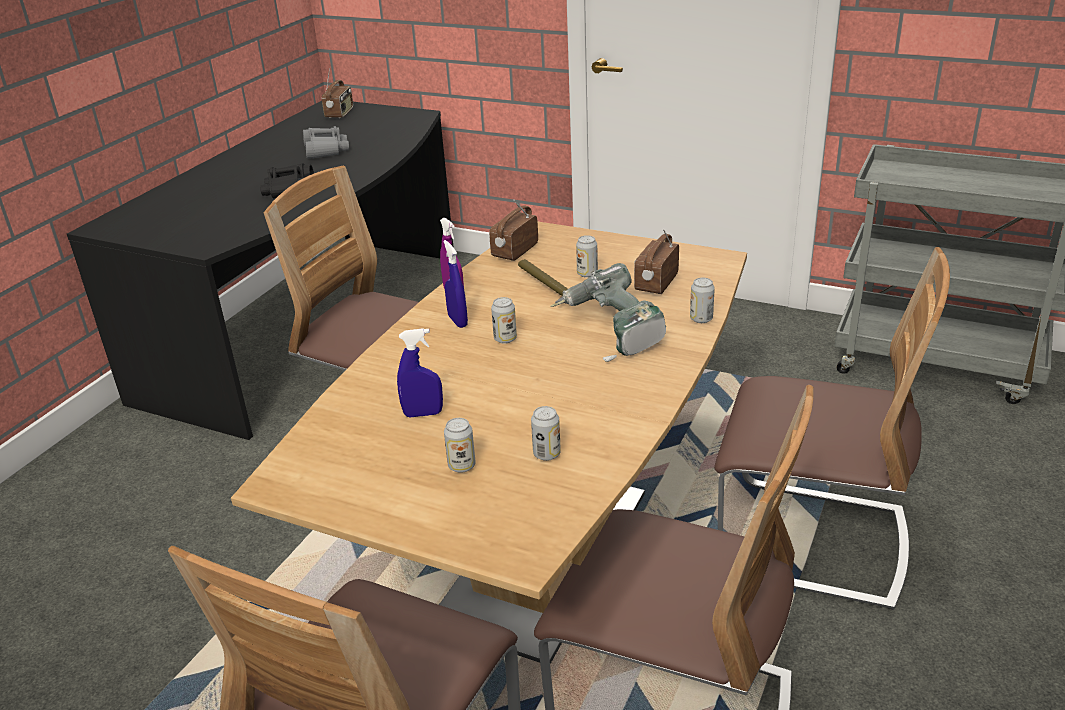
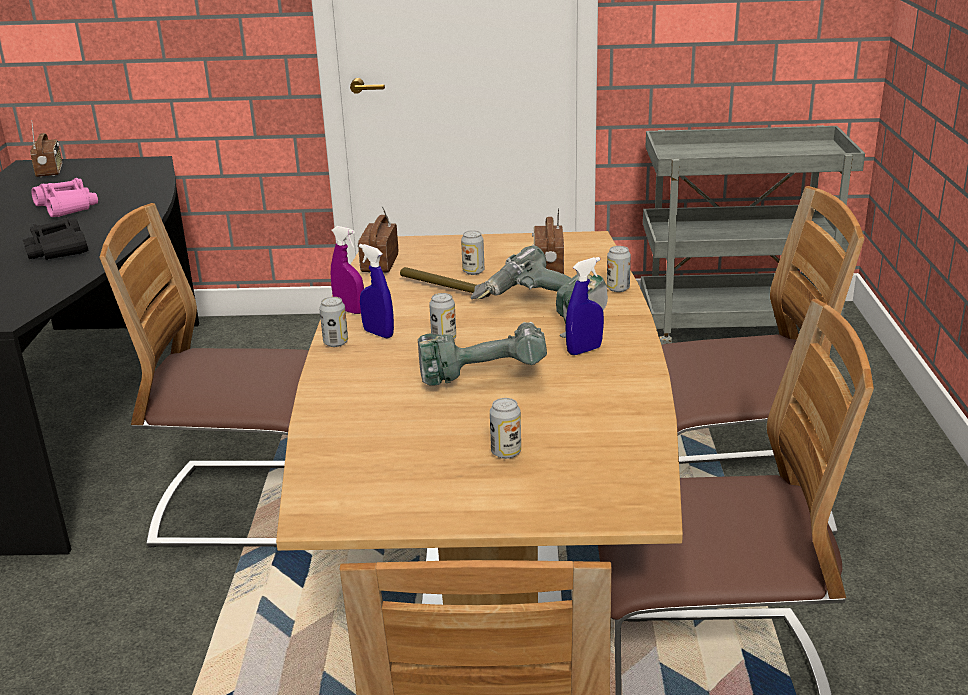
camera: 25 degrees left, 5 degrees down
(325, 150) = (67, 207): grey binoculars -> pink binoculars
(423, 414) = (421, 418): blue spray bottle -> blue spray bottle (584, 350)
(508, 381) = (482, 373): none -> power drill
(546, 454) = (580, 423): can -> can (335, 343)

